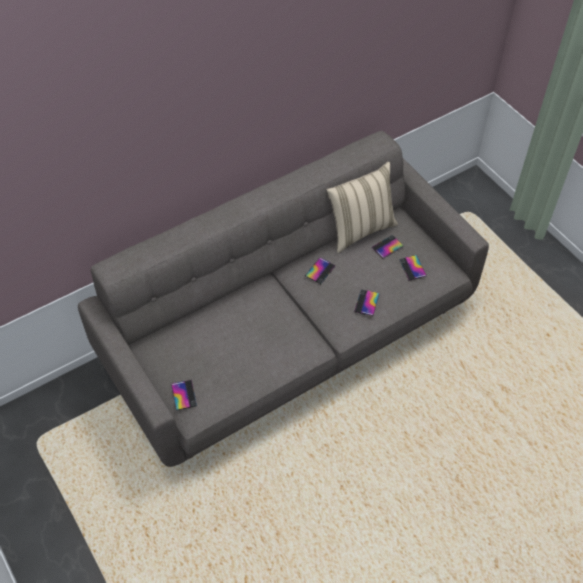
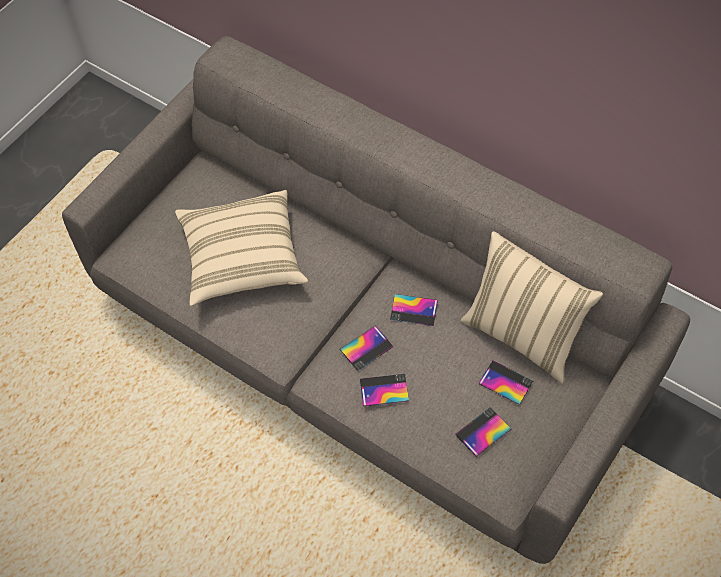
camera: 70 degrees right, 5 degrees up
(184, 395) = (144, 233): phone -> phone (366, 348)
(237, 344) = (243, 259): none -> beige pillow

